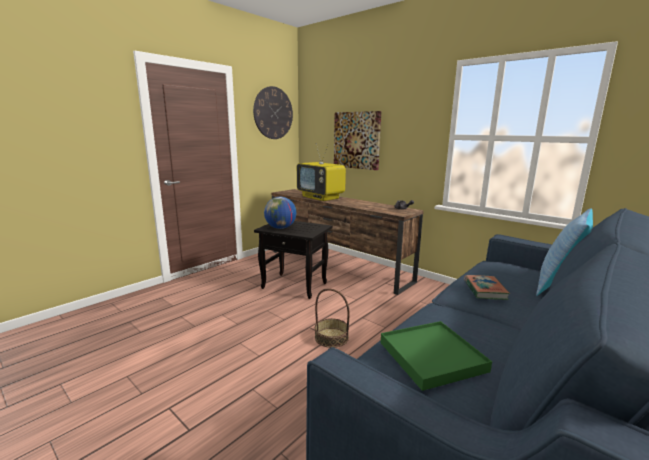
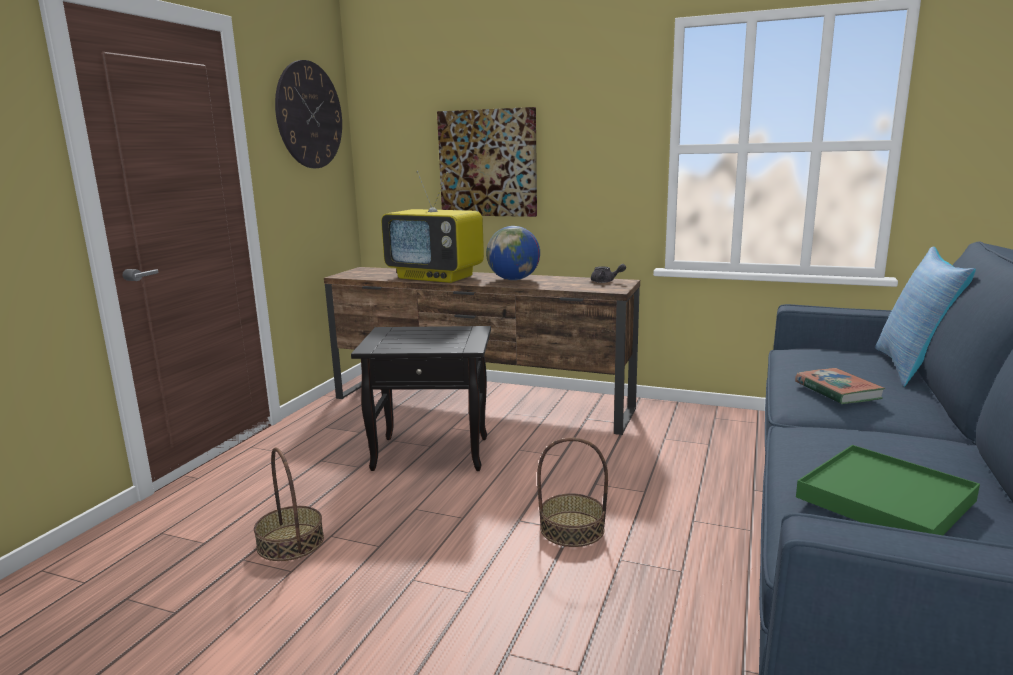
camera: 20 degrees left, 0 degrees up
(204, 313) = (290, 542): none -> basket
(280, 228) = (401, 343): globe -> globe (514, 279)

